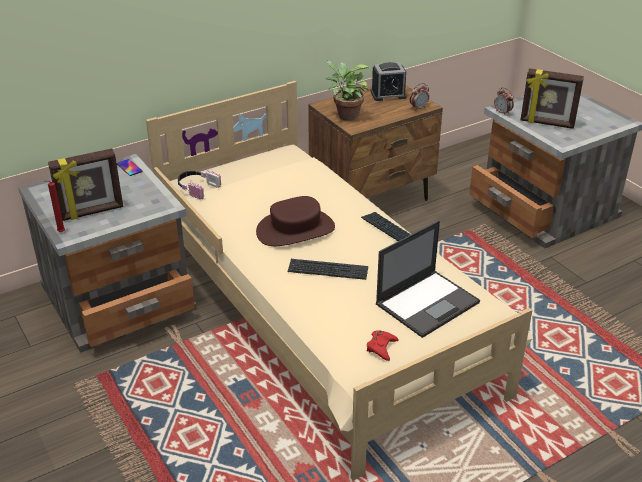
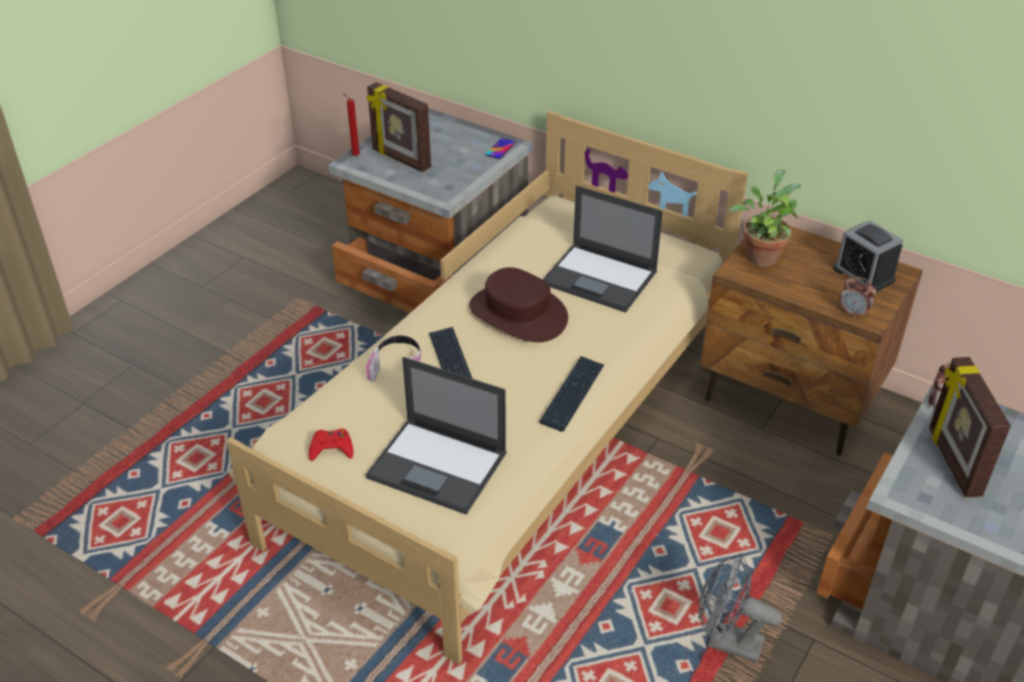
camera: 65 degrees right, 5 degrees up
(197, 188) = (548, 216): headphones -> headphones (397, 366)
(285, 188) = (601, 278): none -> laptop
(540, 286) = (726, 641): none -> grey fan

